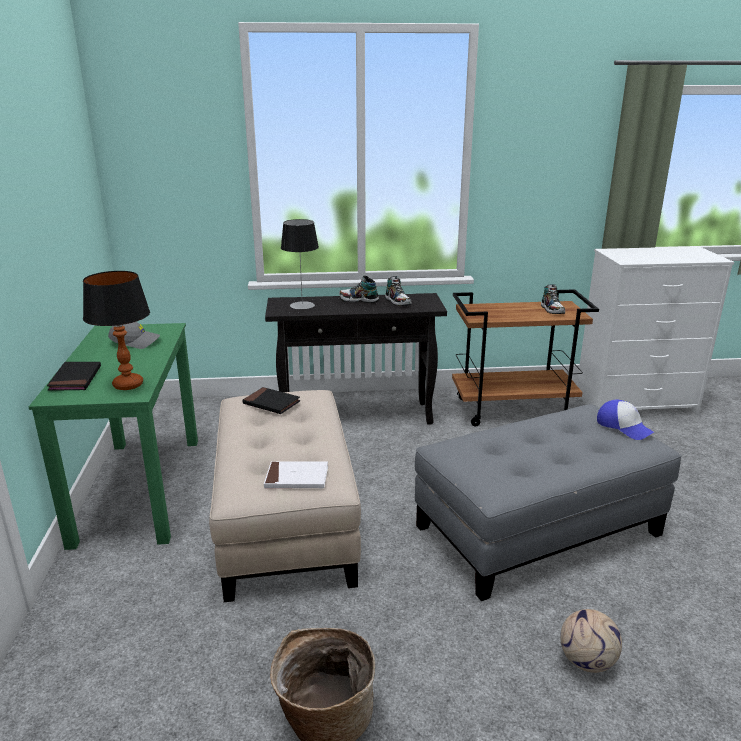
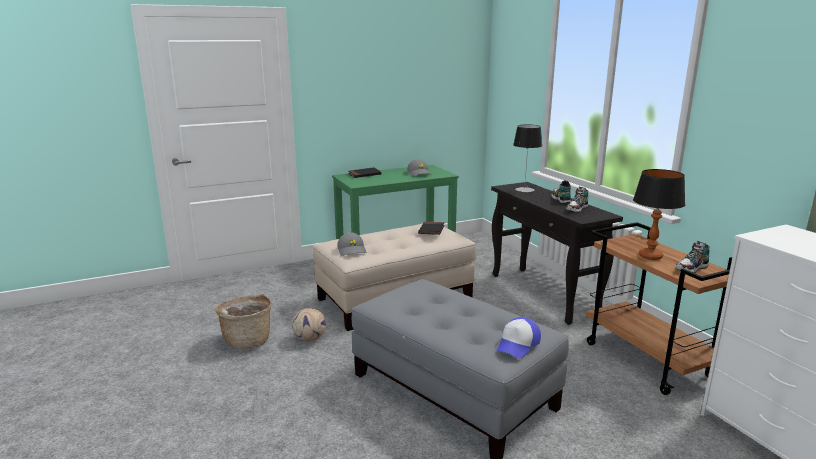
camera: 70 degrees right, 5 degrees down
(128, 384) = (366, 182): table lamp -> table lamp (650, 256)
(296, 478) = (352, 250): white book -> grey cap
(587, 661) = (314, 422): football -> football (310, 339)

